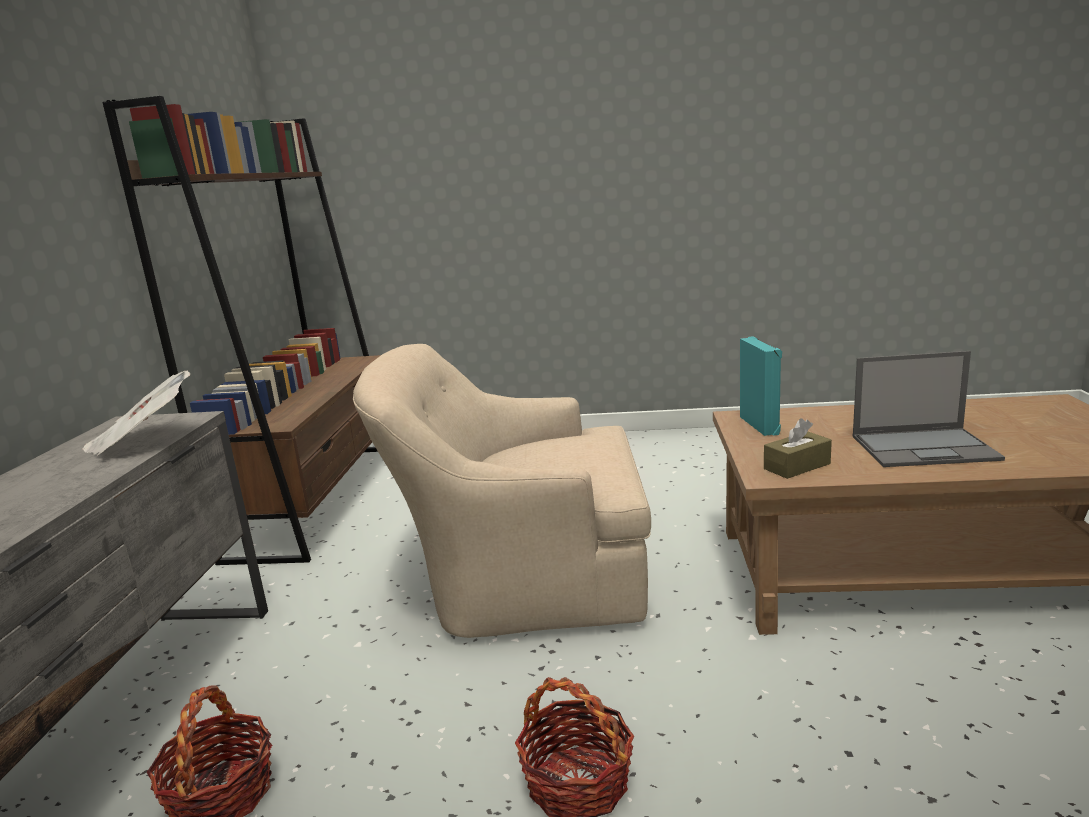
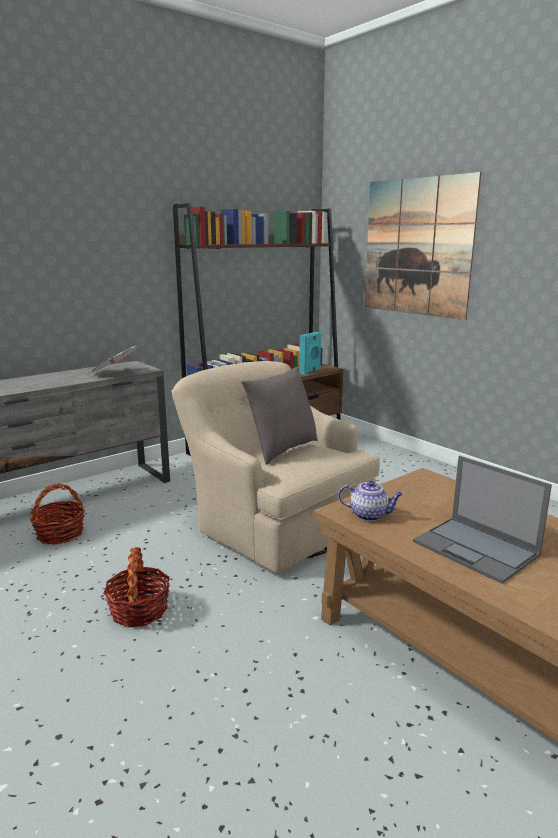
camera: 45 degrees right, 0 degrees up
(464, 164) = (417, 247): none -> picture
(528, 459) = (281, 450): none -> grey pillow
(760, 425) = (422, 487): turquoise speaker -> turquoise speaker (310, 371)
(797, 466) = (370, 515): brown tissue box -> teapot

